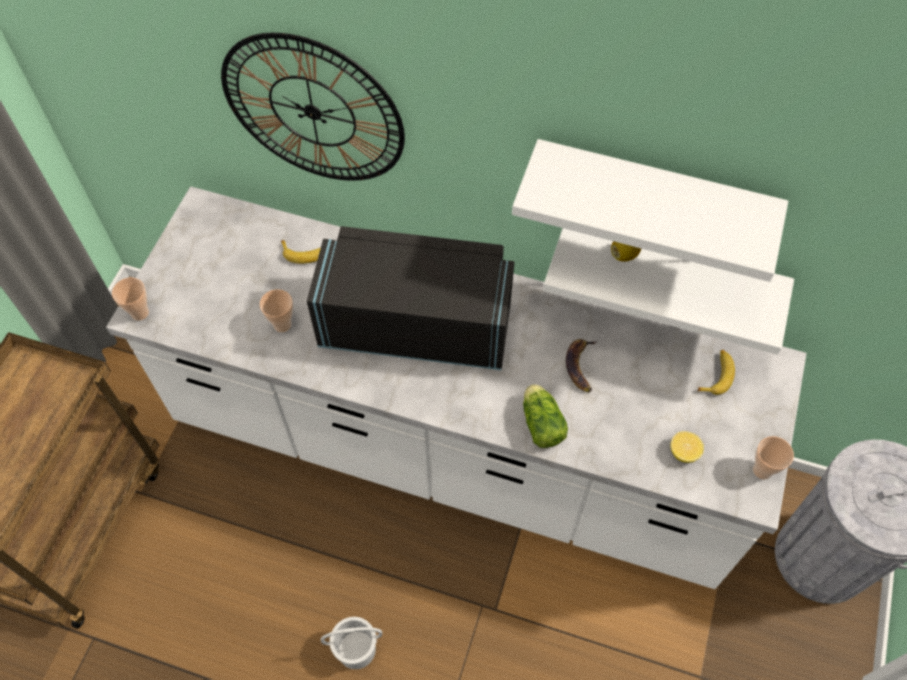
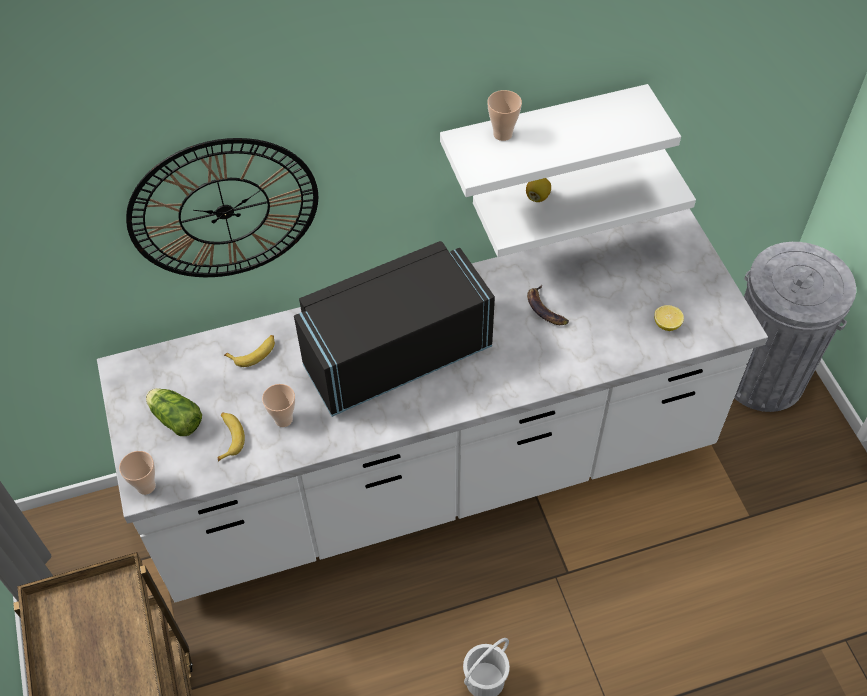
camera: 35 degrees left, 5 degrees down
(541, 422) = (551, 366): lettuce -> lettuce (175, 418)
(716, 375) = (644, 258): banana -> banana (229, 437)
(762, 470) = (727, 304): cup -> cup (502, 134)

